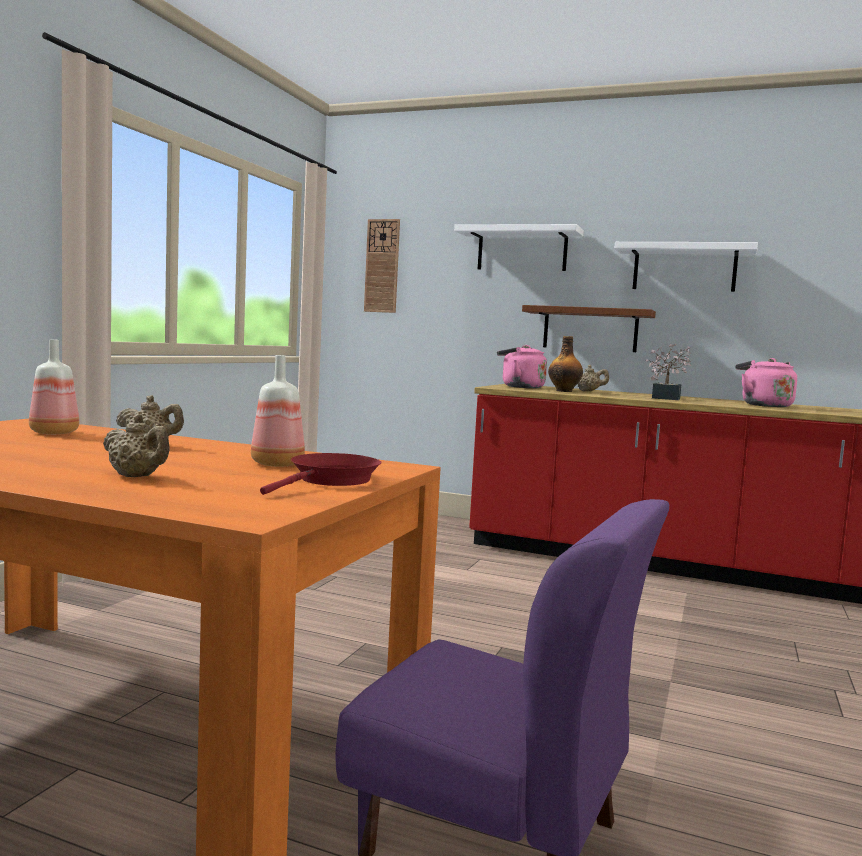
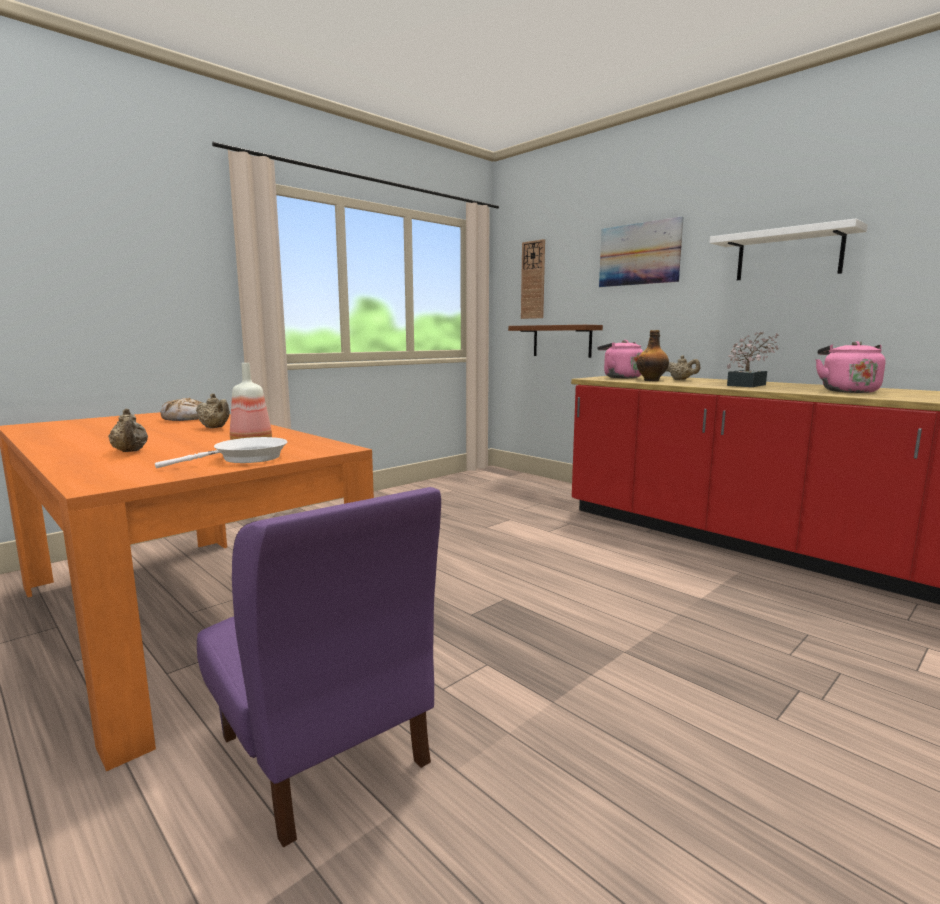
camera: 25 degrees right, 5 degrees up
(56, 433) = (185, 419): bottle -> bread
(331, 481) = (245, 459): red frying pan -> white frying pan
(522, 250) = (639, 254): white shelf -> picture
(590, 329) = (697, 322): brown shelf -> brown shelf (562, 341)

